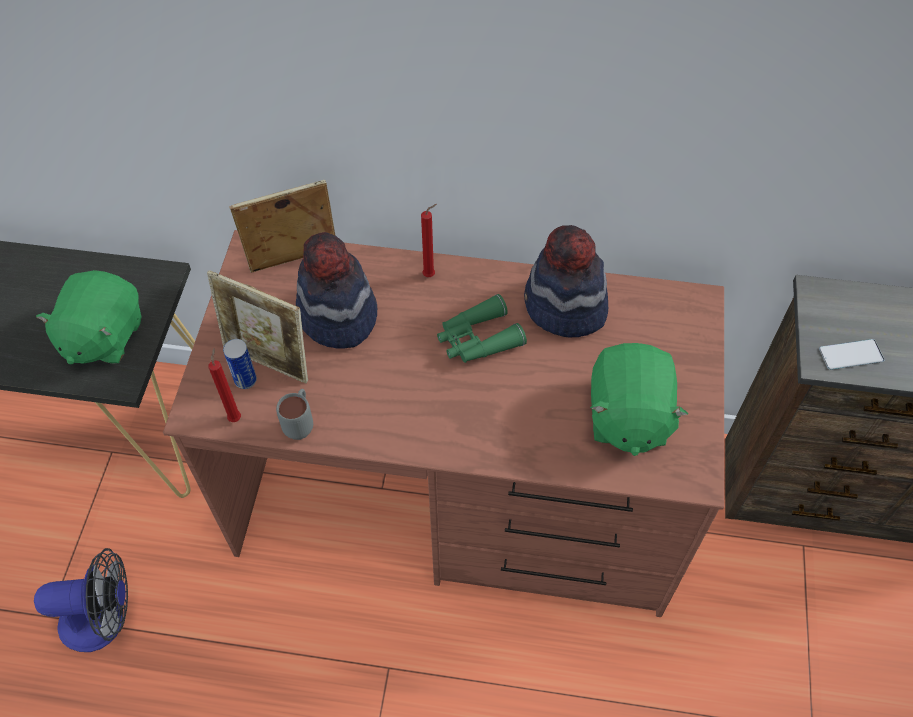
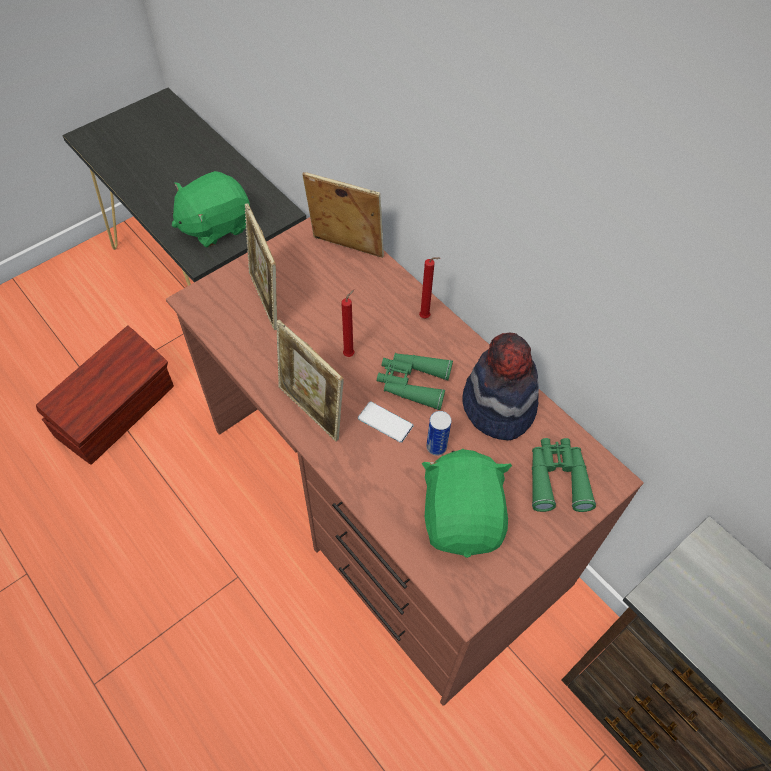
camera: 40 degrees right, 0 degrees up
(104, 620) = (117, 411): fan -> brown storage box
(235, 417) = (213, 320): red candle -> red candle (350, 354)
(245, 380) = (241, 302): can -> can (436, 447)
(301, 424) = (244, 353): grey mug -> none
(337, 316) = (337, 301): hat -> none
(418, 428) = (312, 411): none -> picture frame
(627, 416) = (462, 517): green plush toy -> green plush toy turned 135 degrees clockwise
(663, 330) = (557, 478): none -> green binoculars
(851, 354) = (690, 614): phone -> phone (385, 422)

